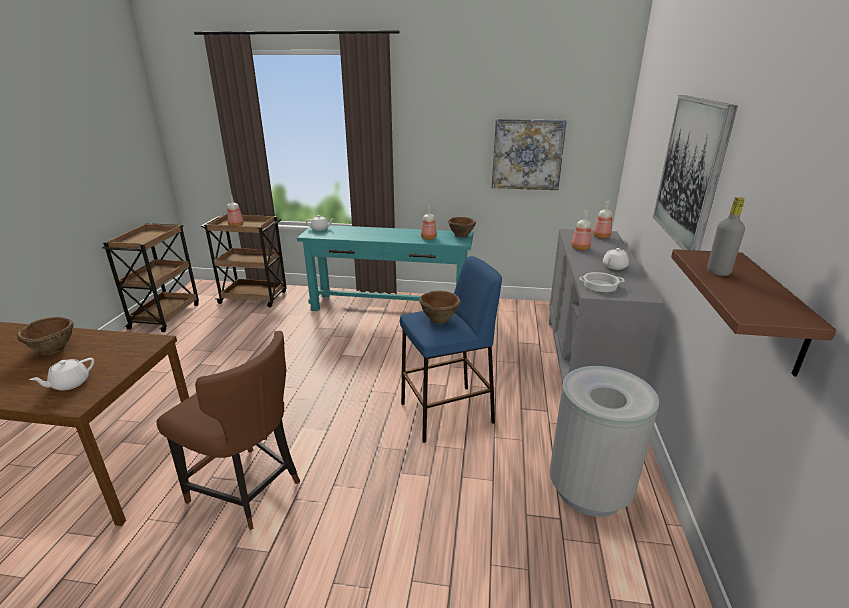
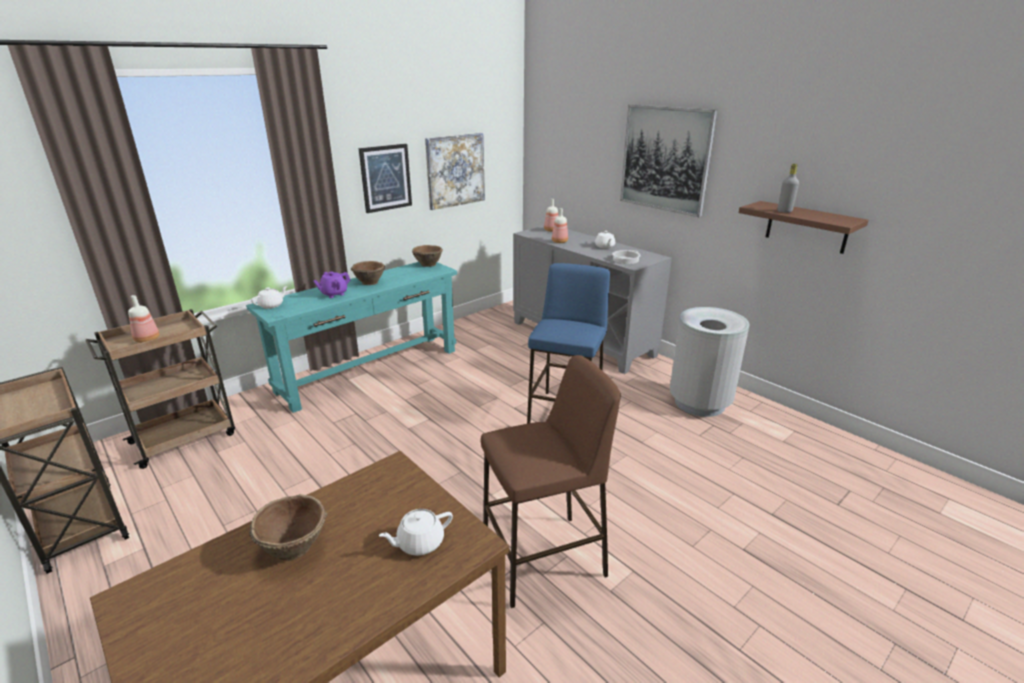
camera: 50 degrees left, 0 degrees up
(69, 384) = (419, 543): white teapot -> white teapot turned 75 degrees clockwise
(248, 490) = (544, 558): brown chair -> brown stool
(361, 234) = (334, 294): none -> purple teapot
(428, 238) = (407, 276): bottle -> none
(439, 318) = (565, 325): brown bowl -> brown bowl (369, 282)
(449, 150) = (385, 178): none -> picture

